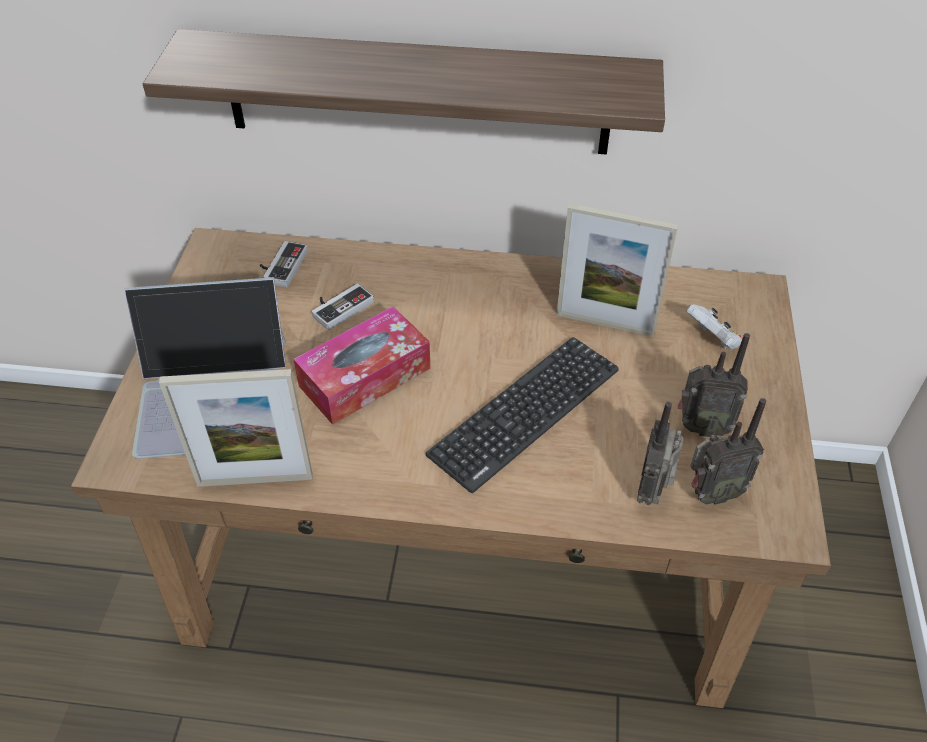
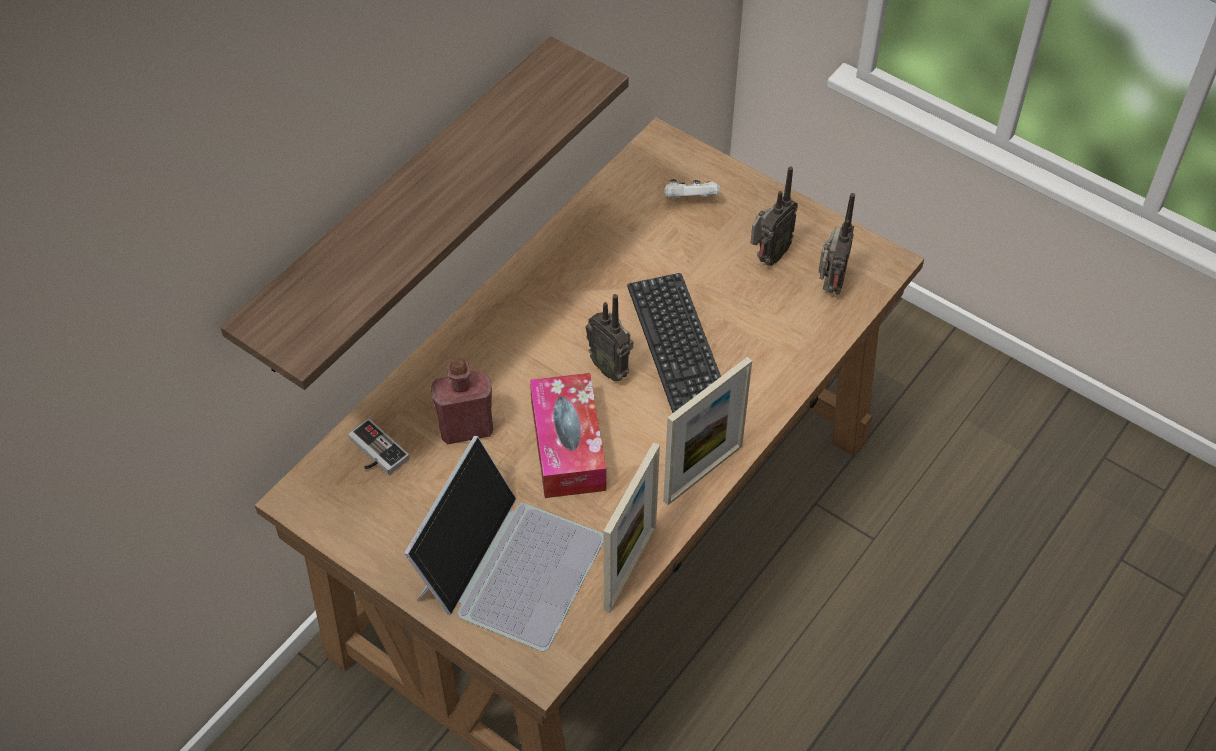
camera: 60 degrees left, 5 degrees up
(339, 306) = (466, 429): game controller -> red bottle
(605, 323) = (624, 256): picture frame -> picture frame (703, 473)
(653, 490) = (806, 317): radio -> radio (611, 367)

